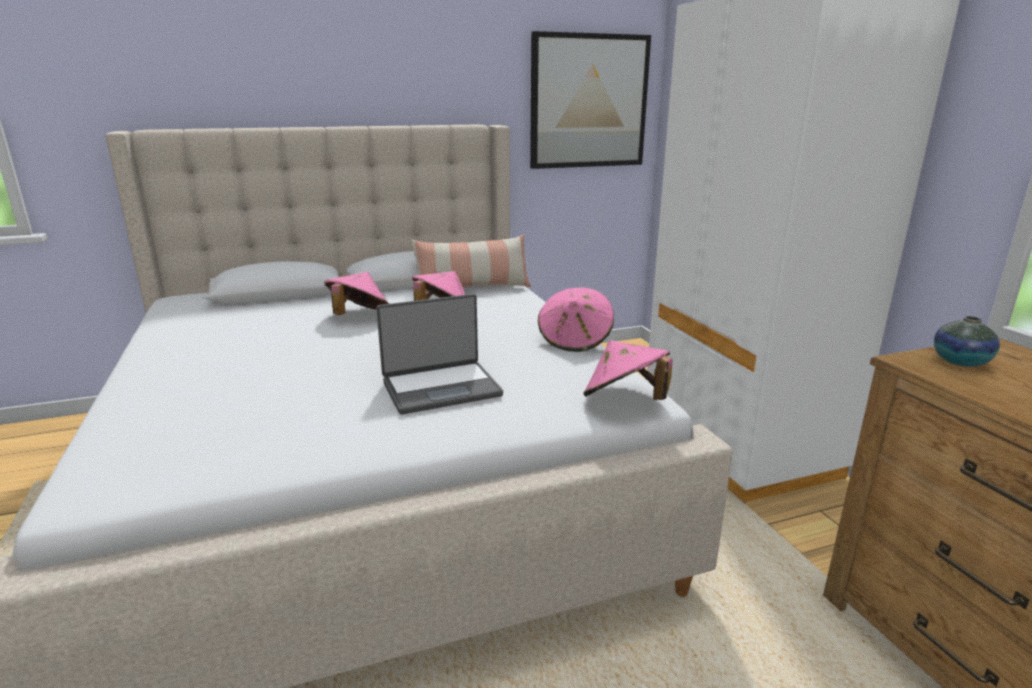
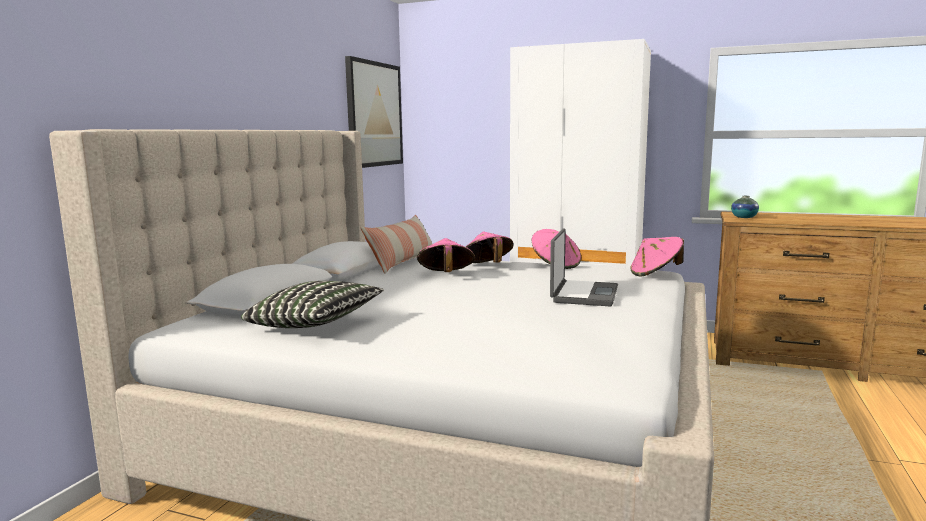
camera: 50 degrees left, 10 degrees down
(214, 326) = (315, 325): none -> pillow
(359, 316) = (398, 290): pink hat -> pink hat (487, 266)

